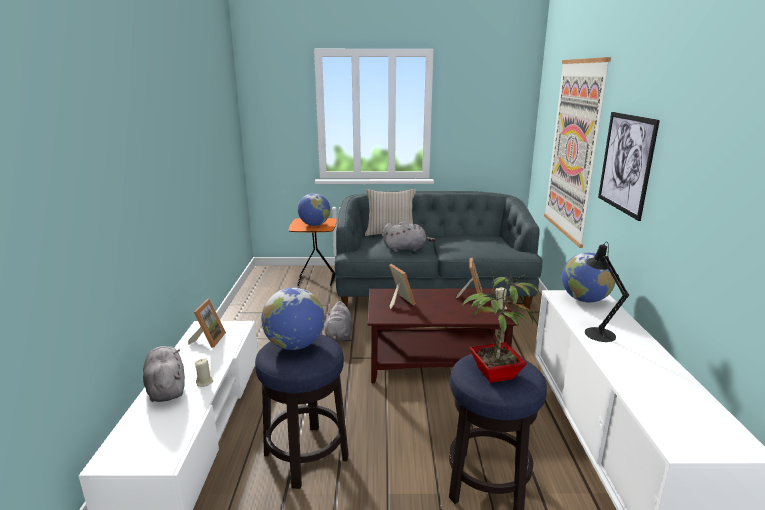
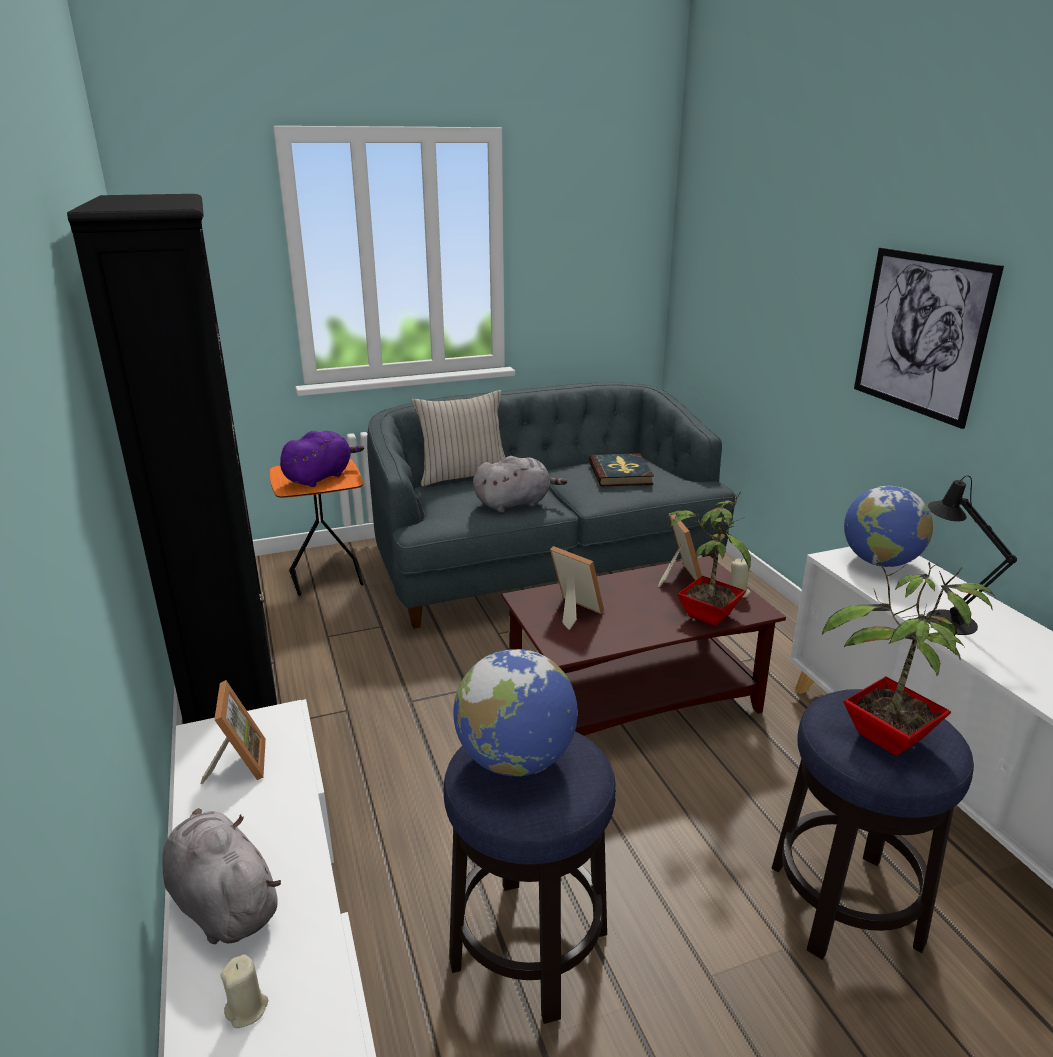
camera: 20 degrees left, 5 degrees up
(204, 382) = (297, 864): beige candle -> beige candle (247, 1008)
(245, 316) = (232, 679): none -> black bookcase
(314, 225) = (320, 477): globe -> purple plush toy
(339, 336) = (440, 686): grey plush toy -> none
(471, 315) = (706, 615): none -> potted plant
(476, 242) = (620, 473): none -> book
(573, 149) = (779, 307): picture -> none

